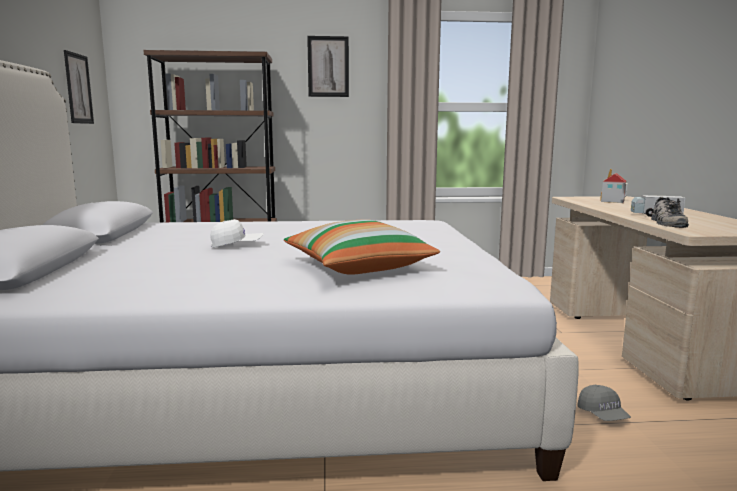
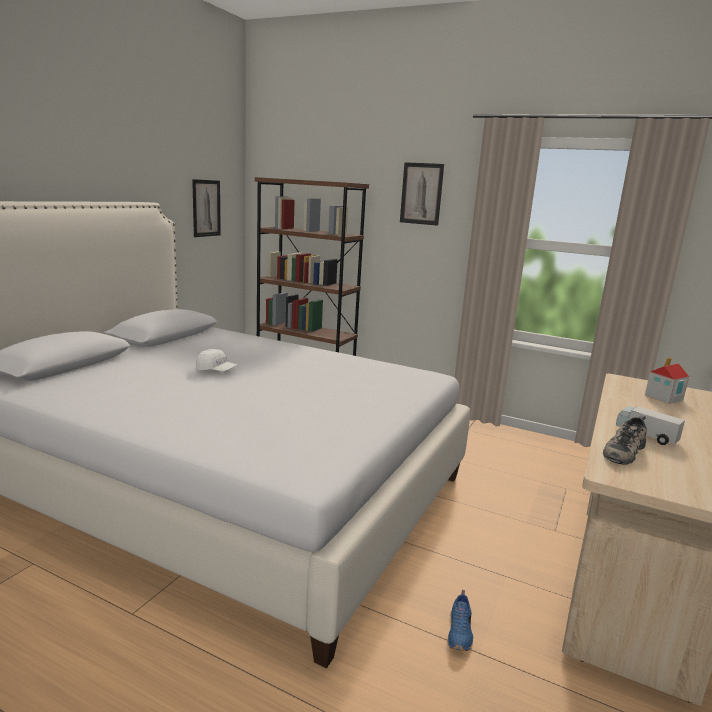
camera: 30 degrees right, 5 degrees up
(357, 267) = (243, 419): pillow -> none
(603, 415) = (460, 633): grey cap -> blue shoe

